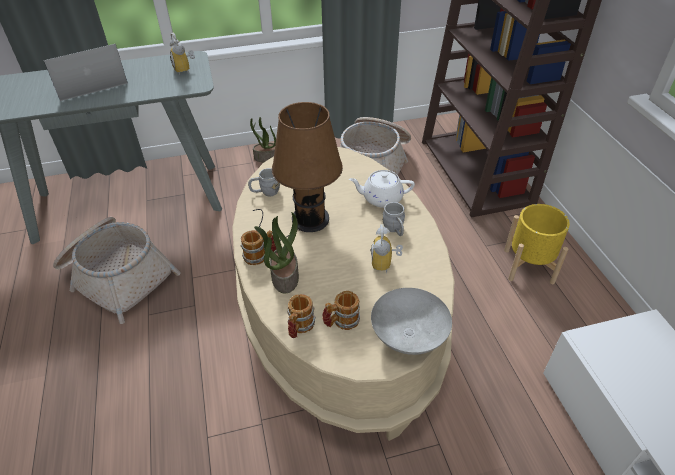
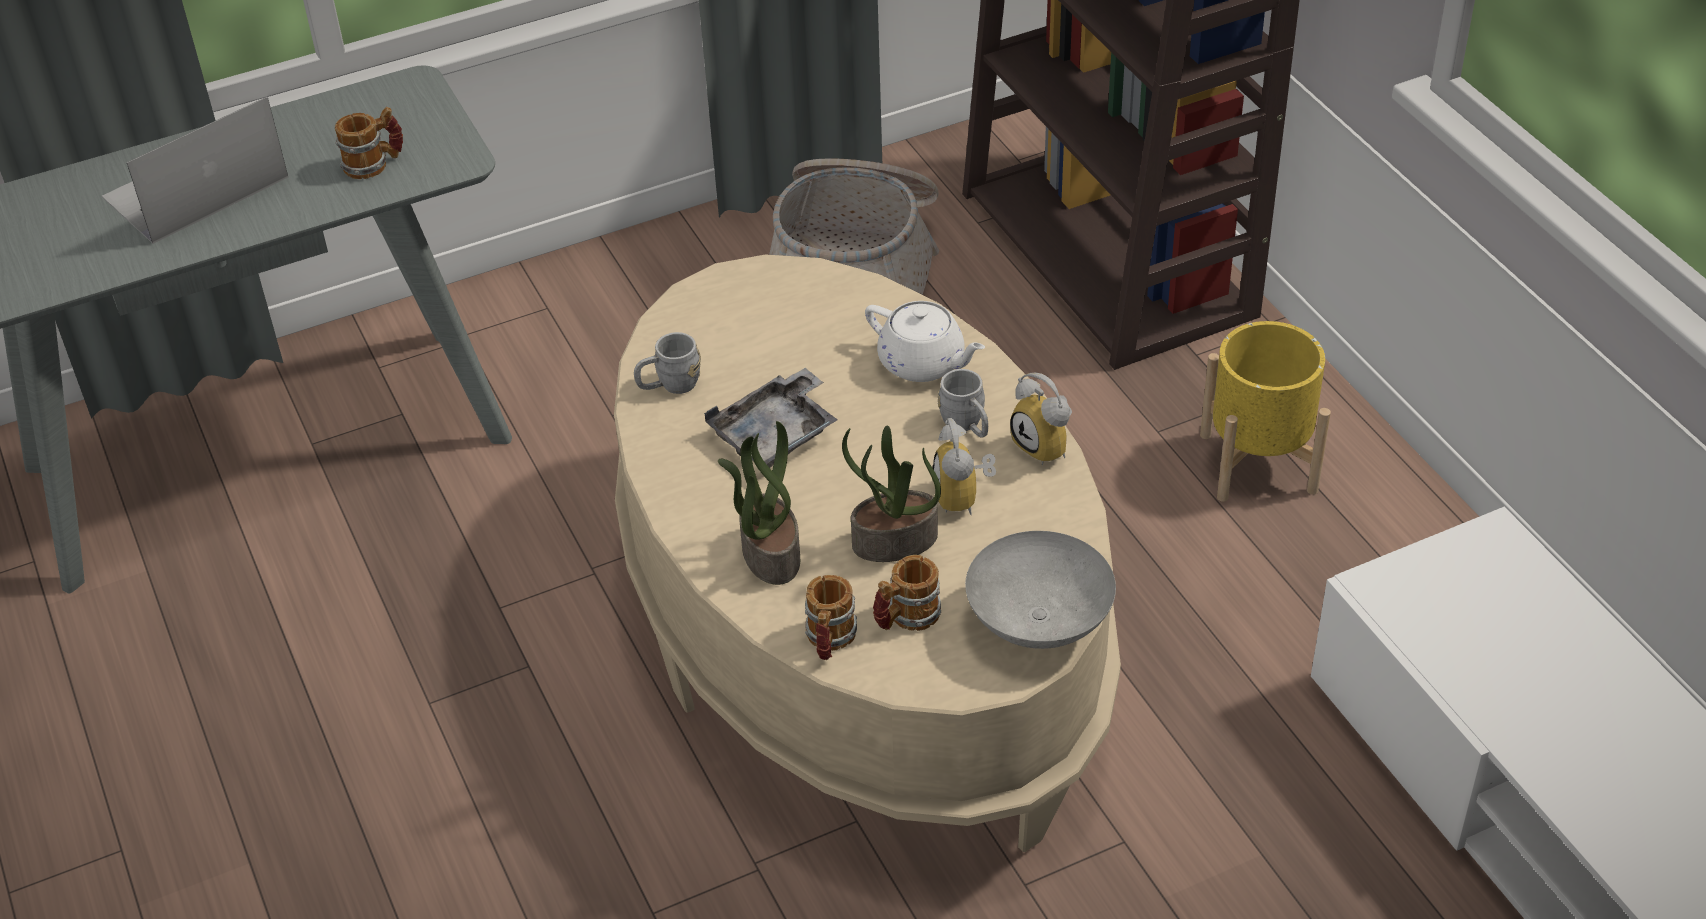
camera: 10 degrees left, 0 degrees up
(117, 276) = (318, 633): basket -> none
(185, 70) = (410, 124): alarm clock -> alarm clock (1047, 446)
(260, 256) = (707, 521): mug -> mug (374, 164)
(266, 158) = (579, 290): potted plant -> potted plant (894, 542)
(305, 220) = (776, 434): brown table lamp -> grey tray
(381, 198) = (923, 363): white teapot -> white teapot turned 135 degrees counterclockwise

